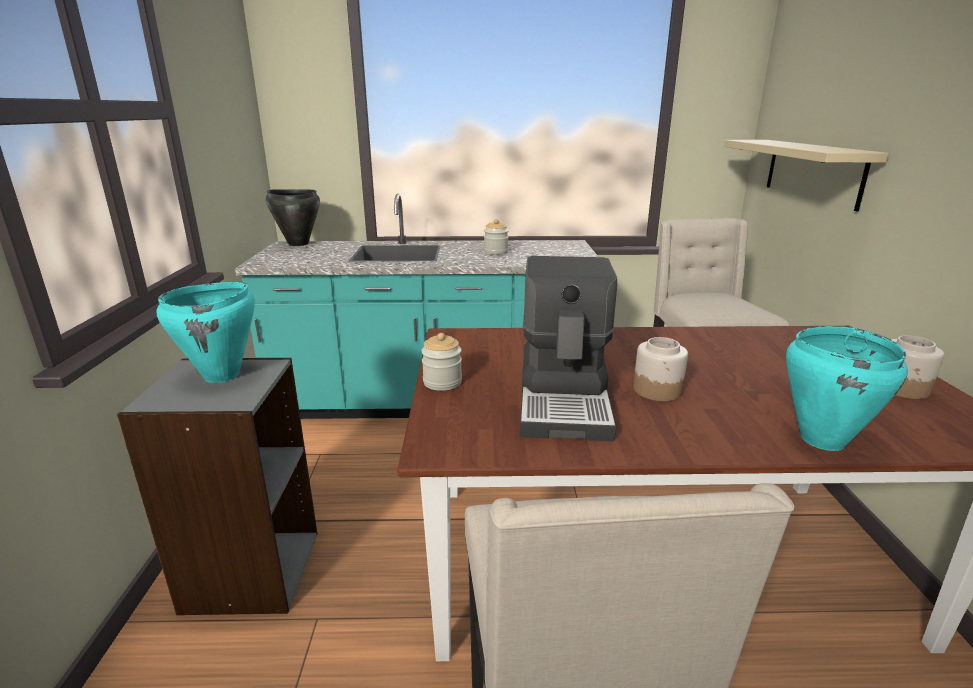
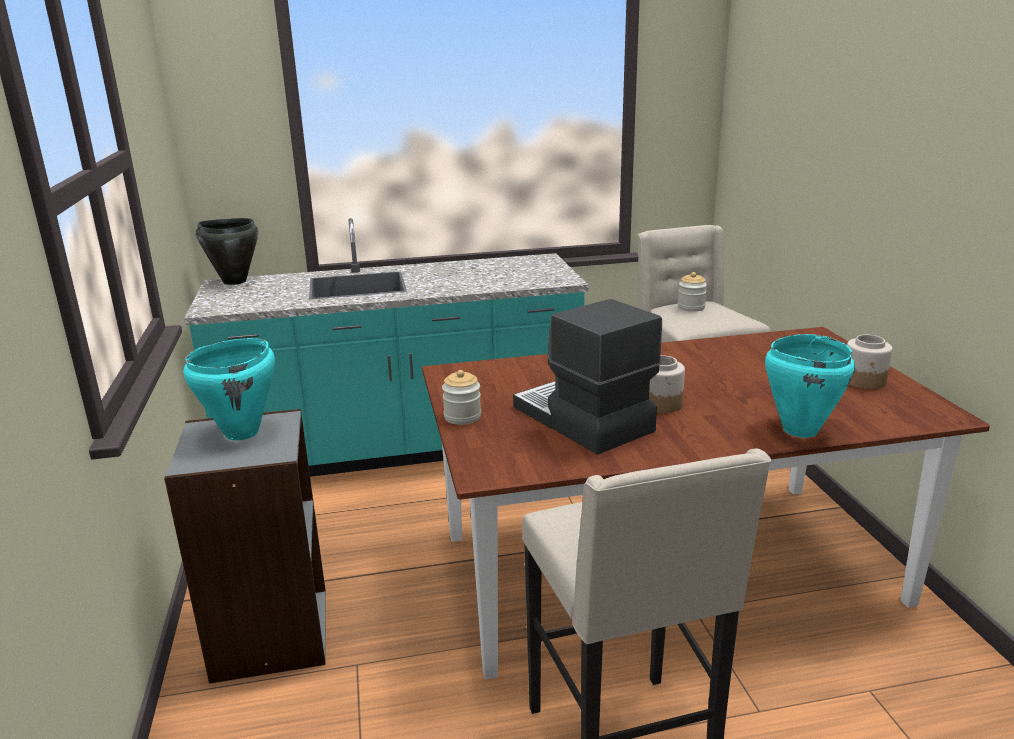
camera: 10 degrees left, 0 degrees up
(496, 252) = (466, 276): jar -> jar (691, 307)
(565, 399) = (582, 420): coffee machine -> coffee machine turned 150 degrees clockwise
(812, 171) = (779, 175): beige shelf -> none

